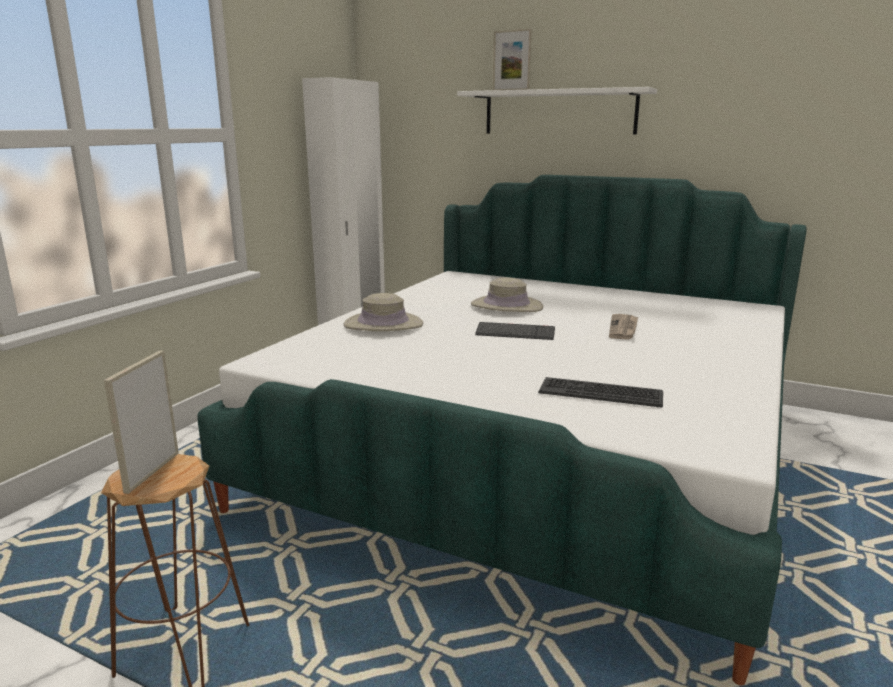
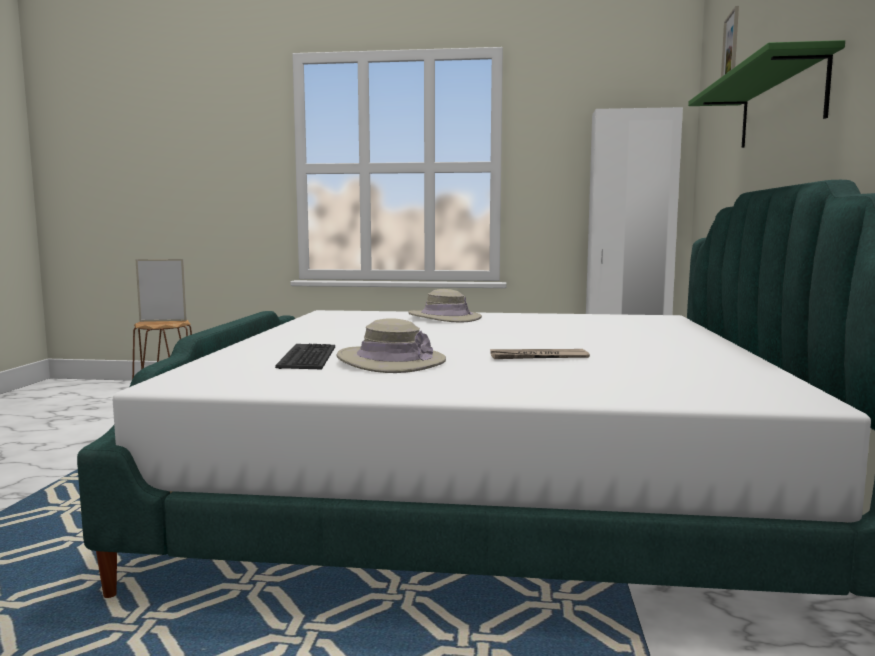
camera: 70 degrees right, 10 degrees down
(506, 306) = (562, 331): beige hat -> beige hat (391, 361)
(515, 333) = (465, 337): keyboard -> none
(559, 112) = (780, 105): white shelf -> green shelf

